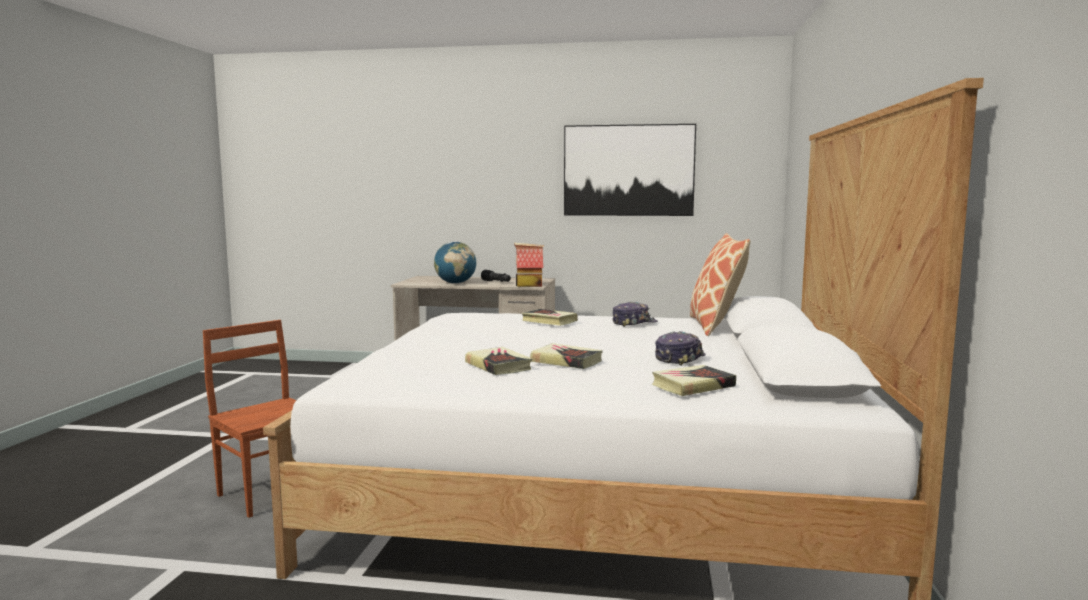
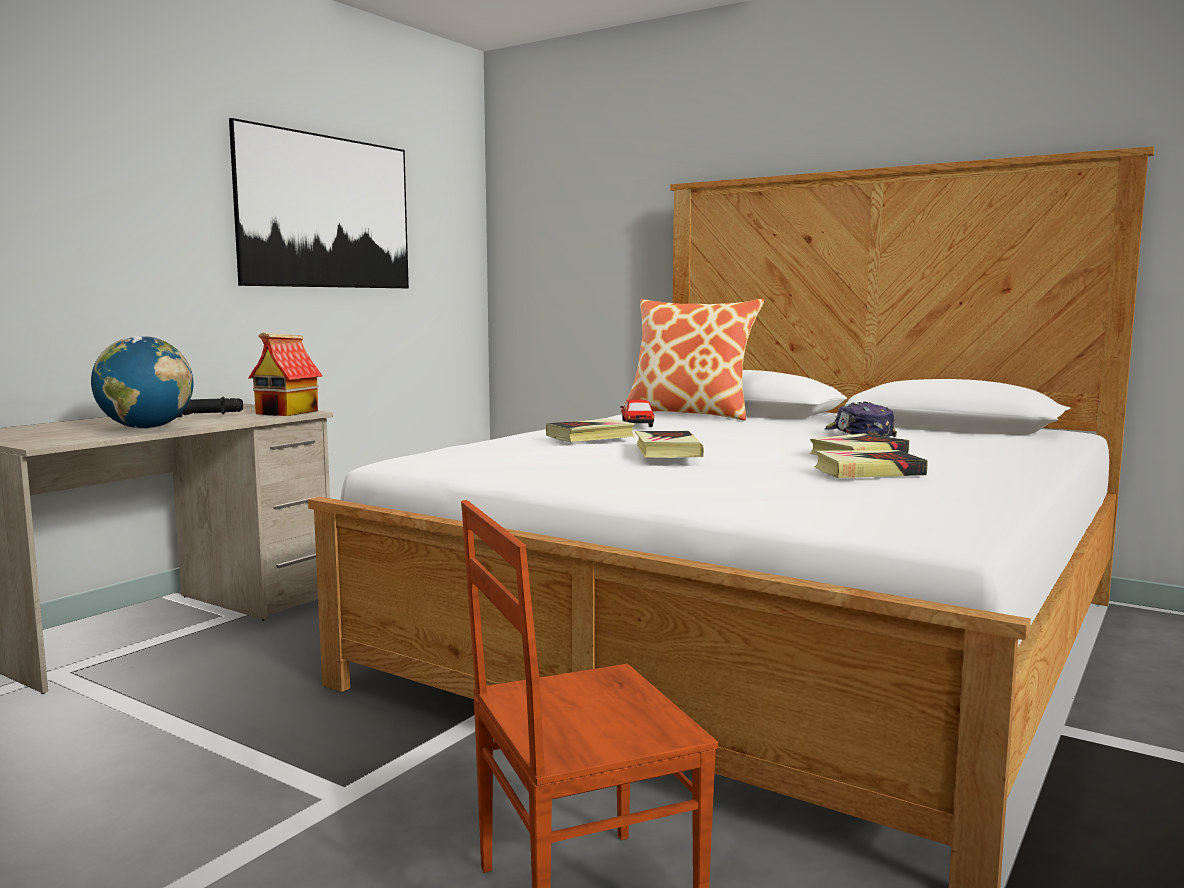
camera: 65 degrees left, 0 degrees up
(634, 323) = (637, 424): cap -> toy car
(693, 386) = (994, 442): book -> book (667, 451)

